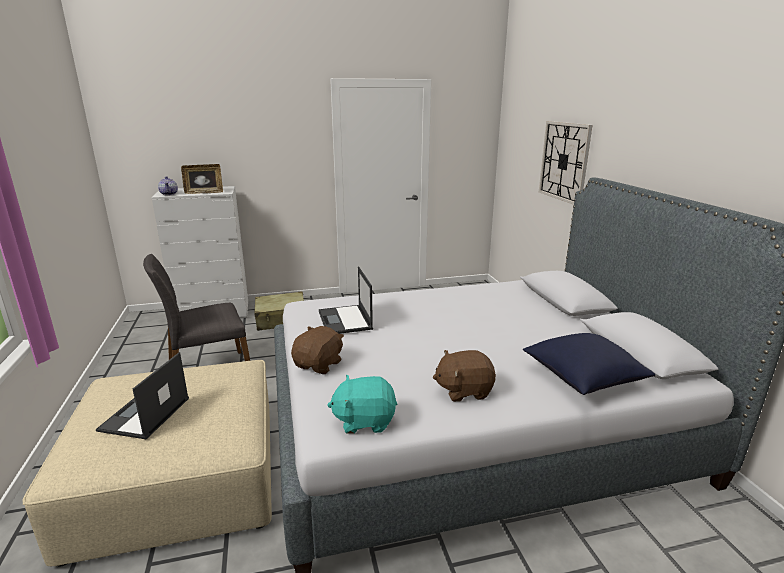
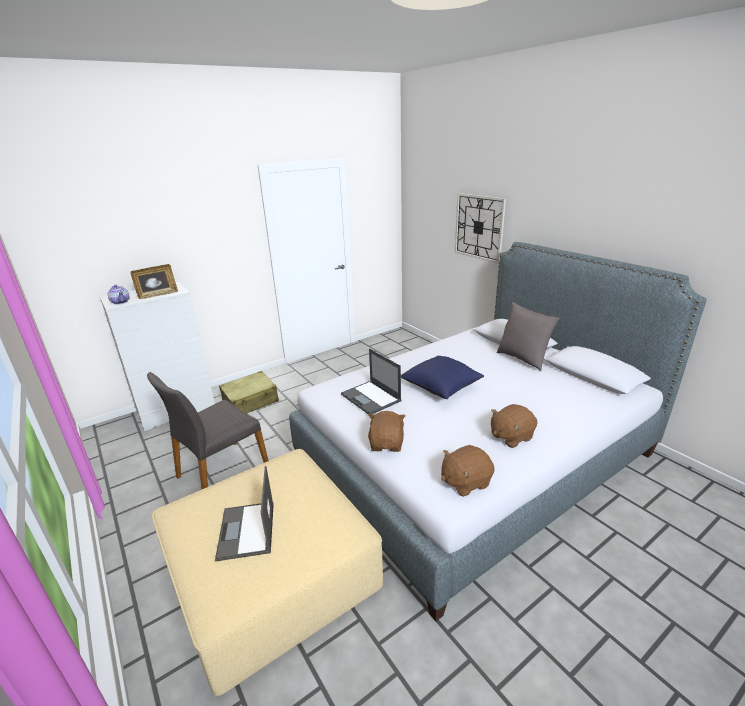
camera: 20 degrees left, 5 degrees up
(364, 420) = (465, 482): turquoise plush toy -> brown plush toy
(559, 318) = (523, 359): none -> grey pillow
(582, 378) = (576, 405): blue pillow -> blue pillow (440, 387)

